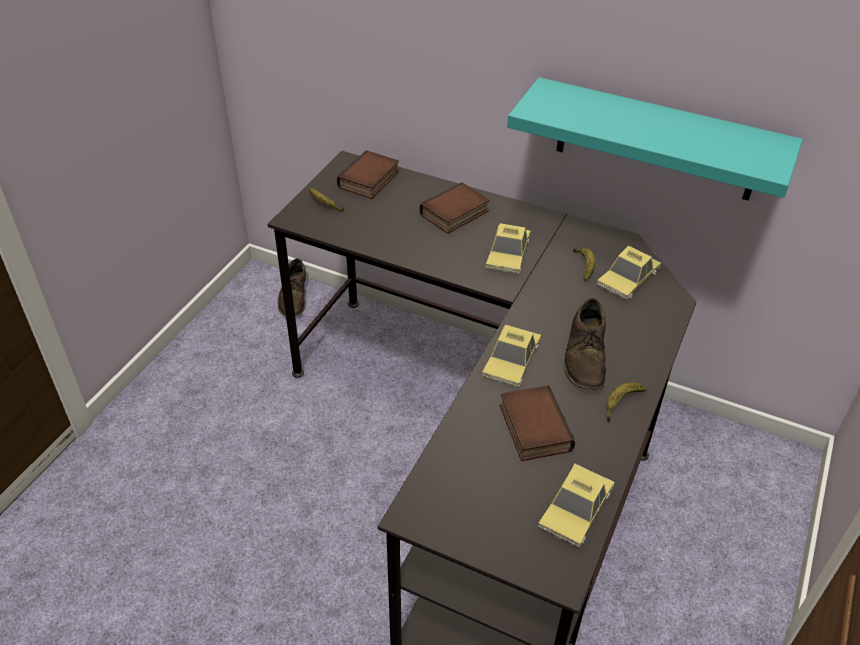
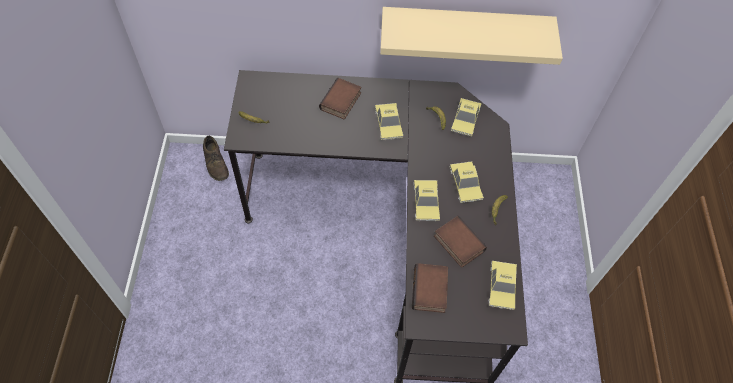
camera: 25 degrees left, 15 degrees up
(370, 180) = (272, 91): book -> book (431, 291)
(586, 356) = (465, 184): brown shoe -> toy car
(657, 140) = (465, 30): turquoise shelf -> beige shelf

